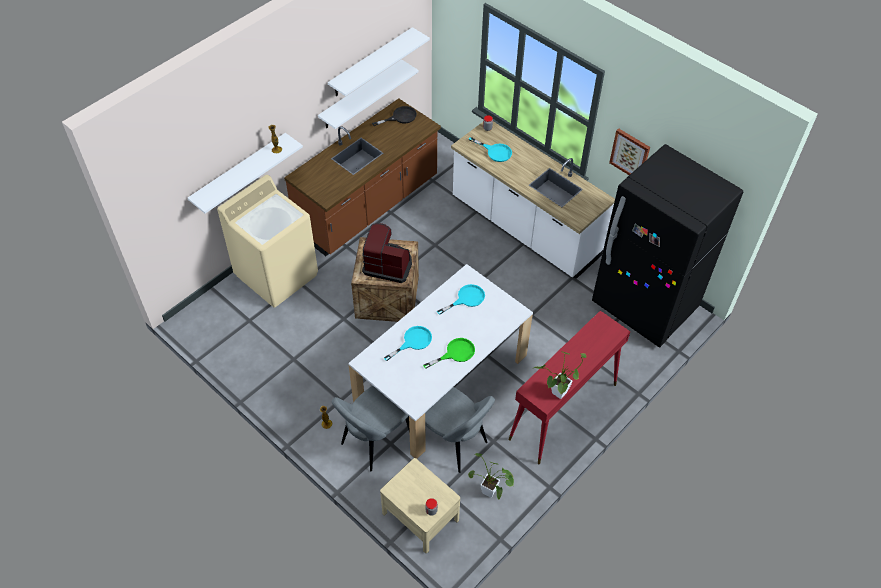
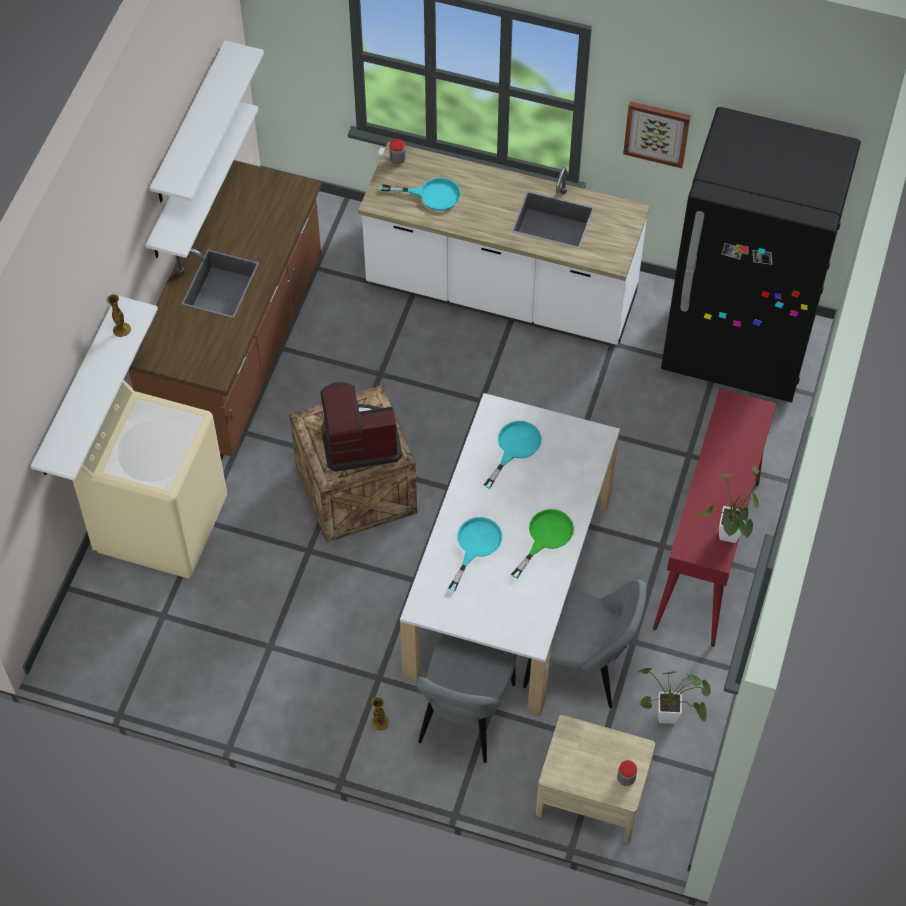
camera: 25 degrees left, 5 degrees up
(400, 117) = (249, 191): black frying pan -> none

